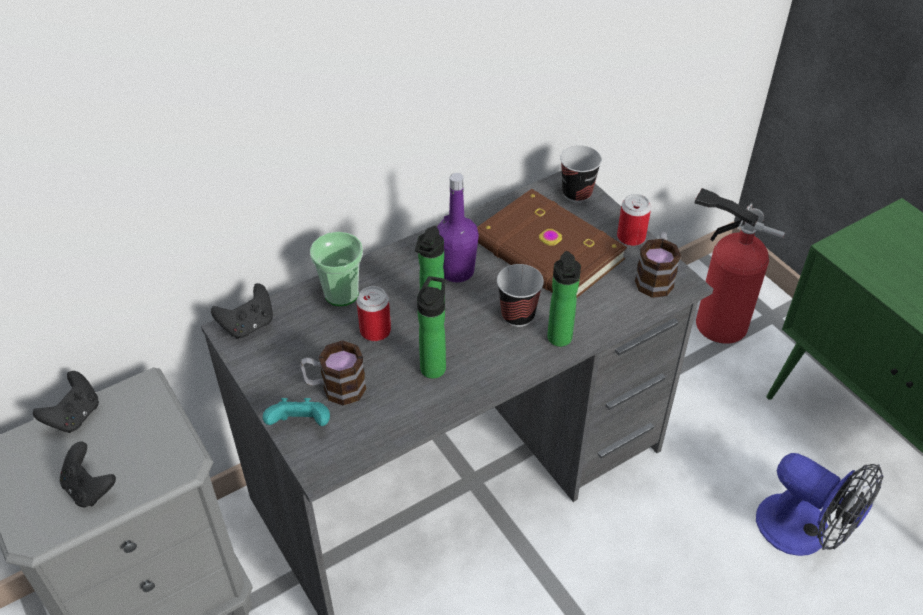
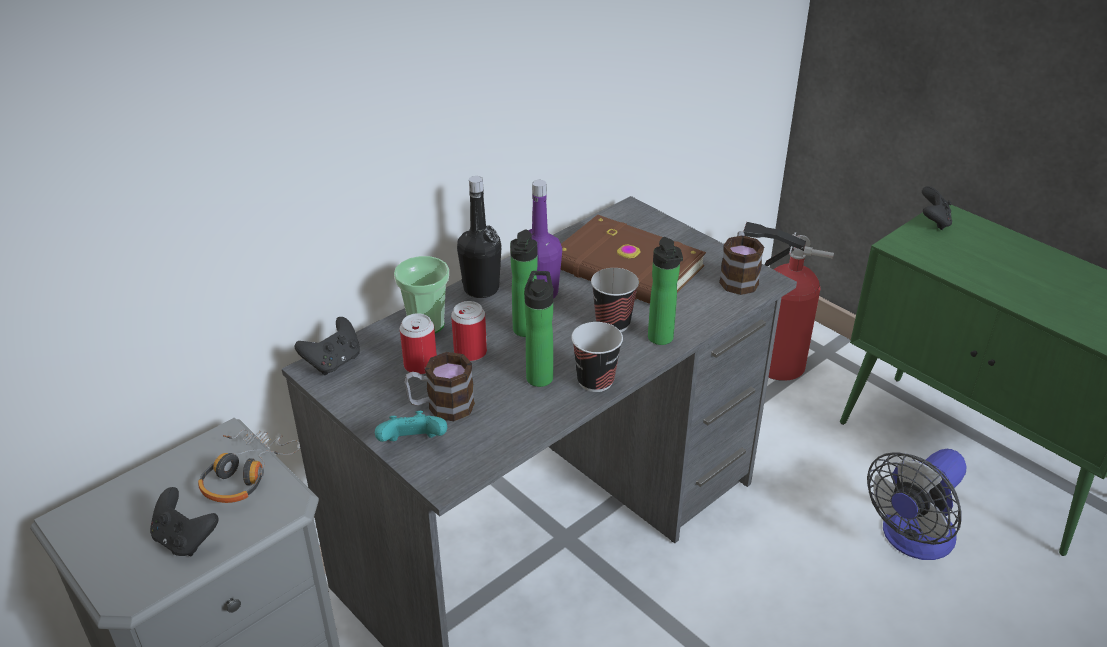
camera: 10 degrees left, 10 degrees down
(75, 416) = (153, 473): black game controller -> black game controller (933, 222)
(153, 428) = (245, 473): none -> headphones
(402, 259) = (481, 289): none -> black bottle
(577, 193) = (640, 218): cup -> cup (595, 381)
(631, 237) = (704, 248): can -> can (420, 365)
(804, 532) = (911, 540): fan -> fan turned 105 degrees clockwise

